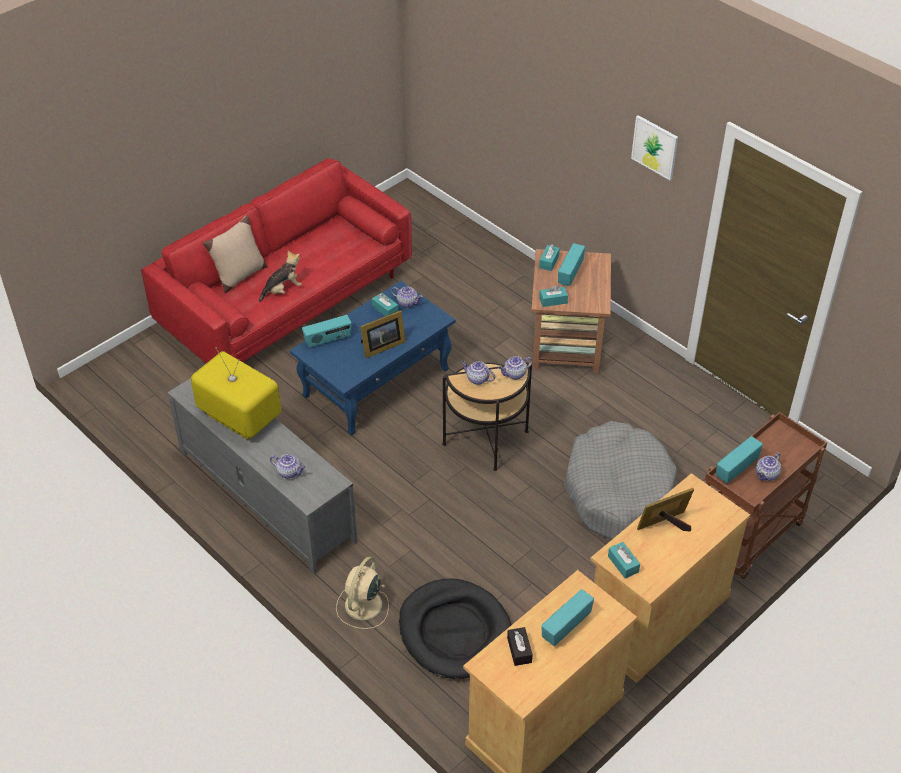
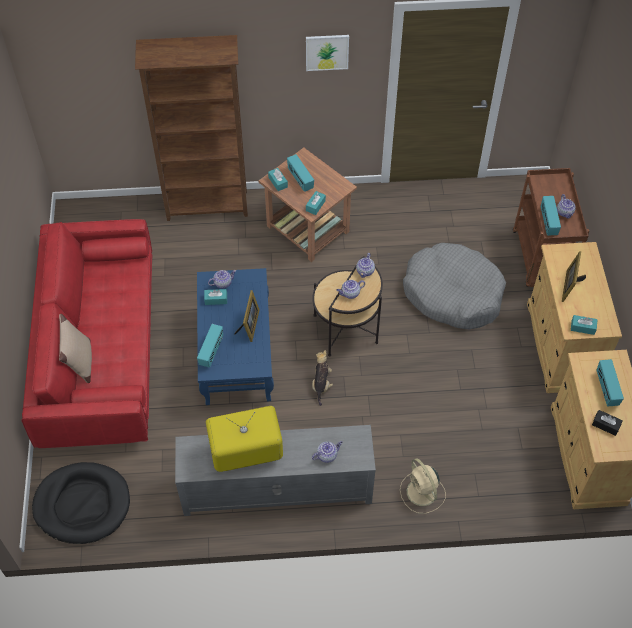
camera: 50 degrees left, 10 degrees up
(282, 290) = (125, 346): plush toy -> plush toy (321, 384)
(455, 631) = (485, 455): black dog bed -> black dog bed (82, 504)
(510, 266) = (208, 206): none -> brown bookcase

